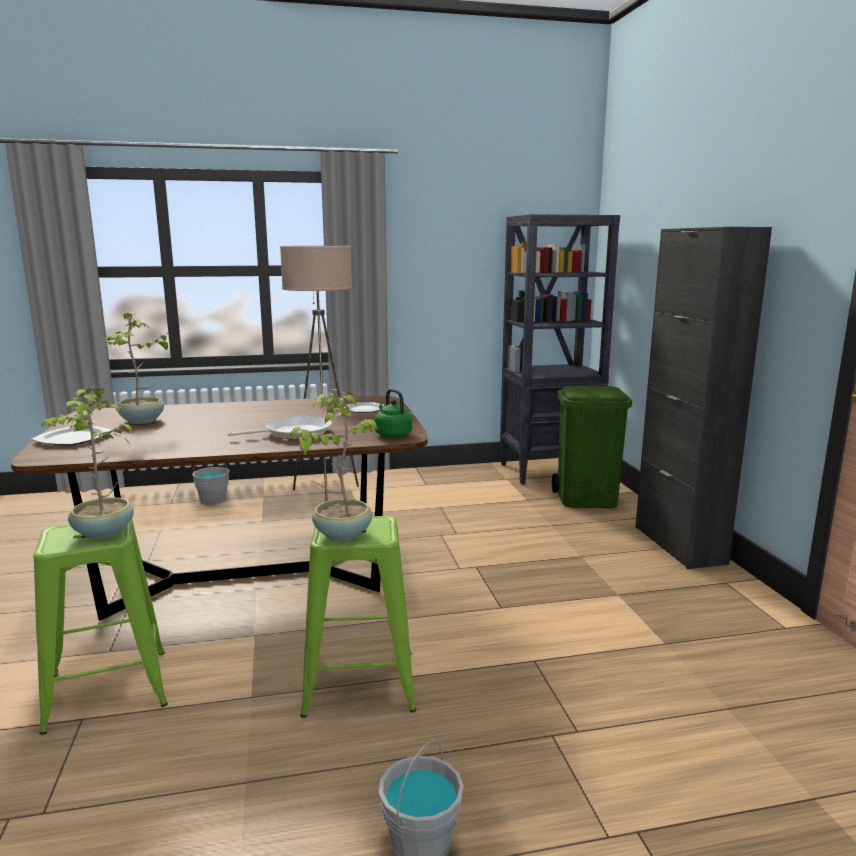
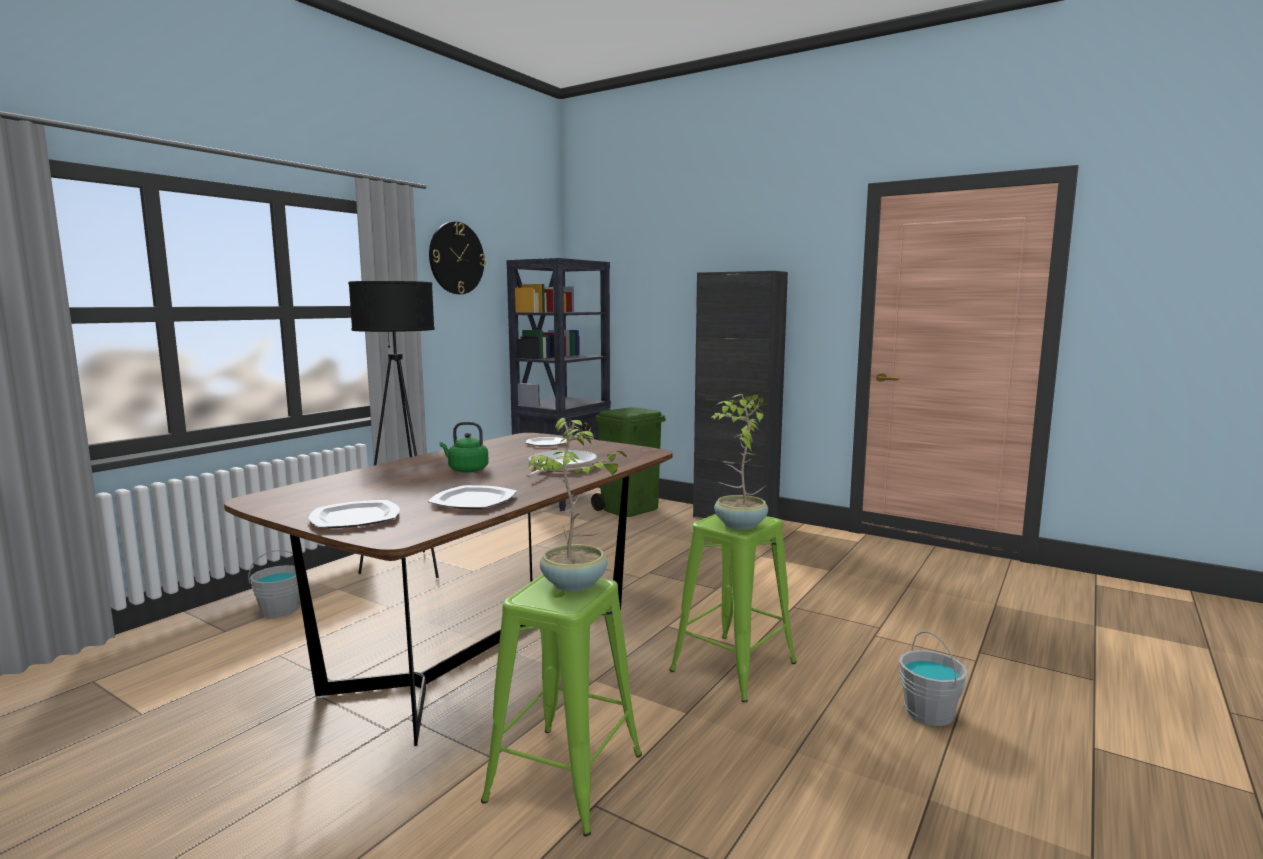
camera: 45 degrees left, 5 degrees down
(142, 421) = (367, 491): potted plant -> none
(153, 445) = (472, 501): none -> plate
(326, 495) = (407, 567): beige floor lamp -> black floor lamp
(392, 434) = (636, 452): green kettle -> green kettle (466, 470)
(444, 218) = (456, 258): none -> wall clock

